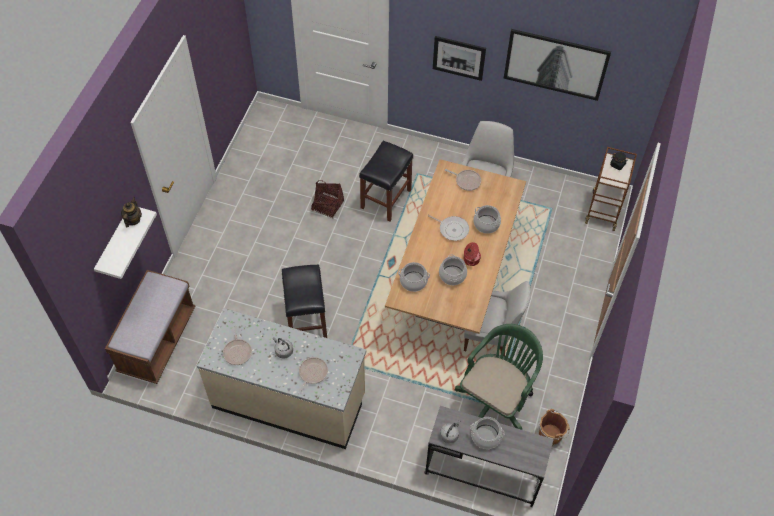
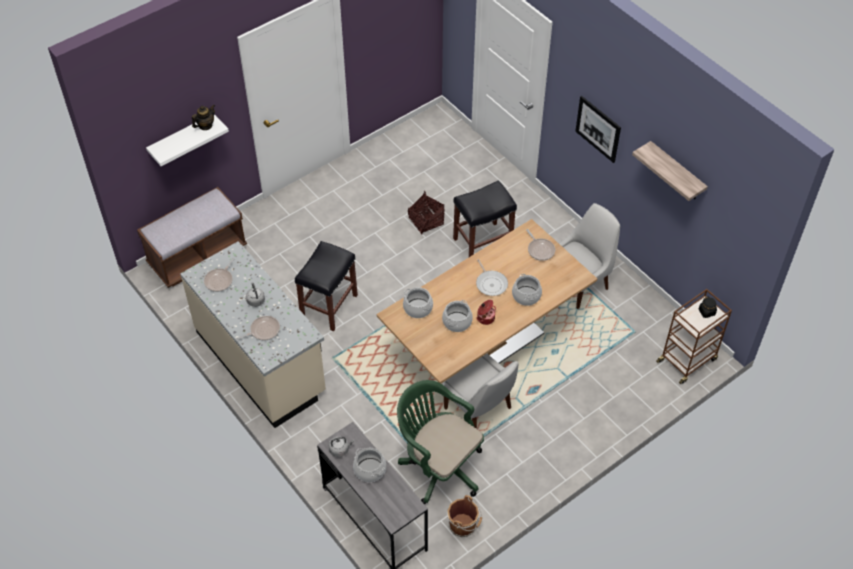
camera: 35 degrees right, 5 degrees down
(496, 399) = (438, 466): green office chair -> green office chair turned 120 degrees counterclockwise
(555, 64) = (676, 172): picture -> shelf

